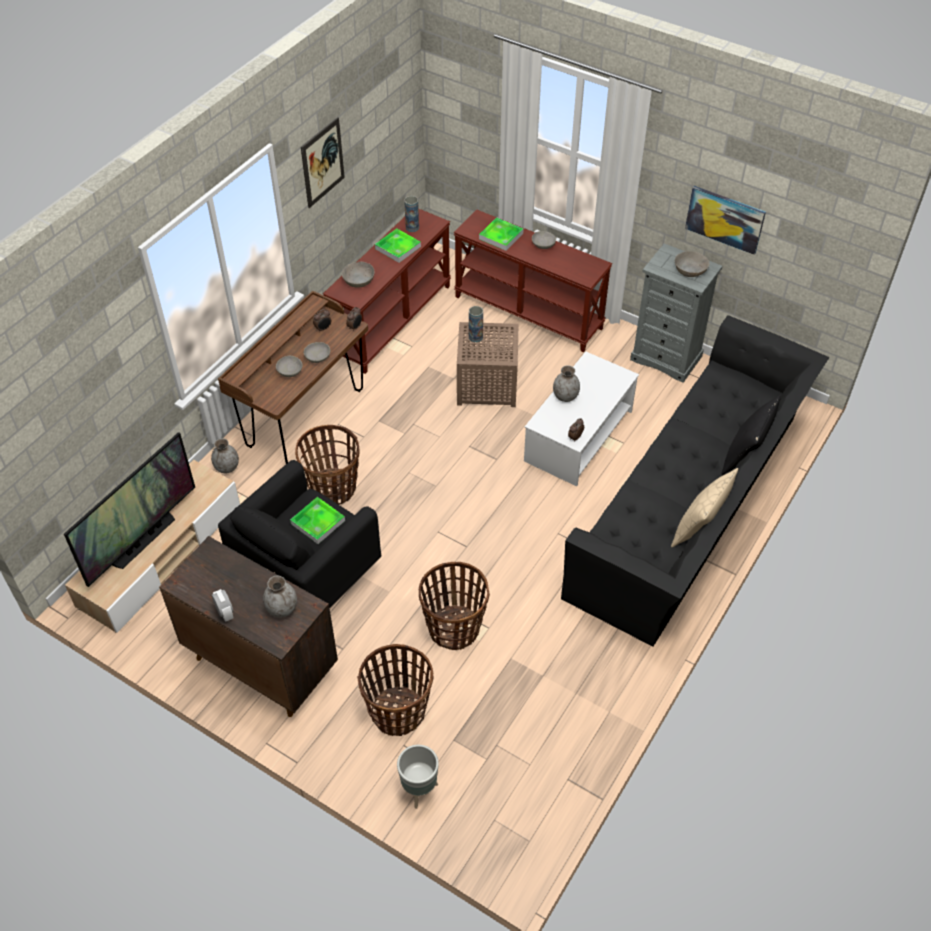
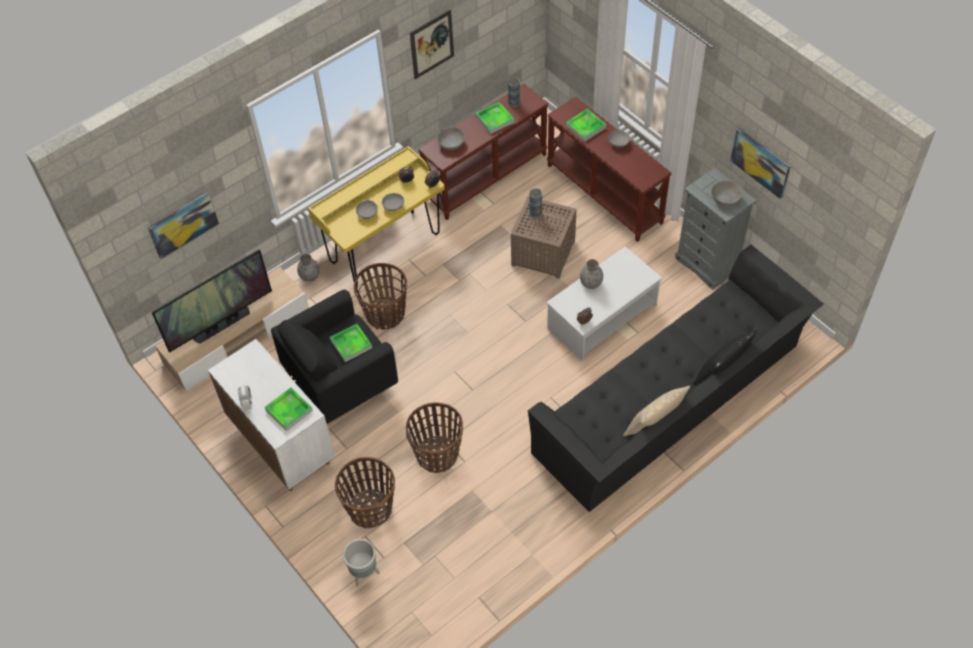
camera: 20 degrees right, 5 degrees up
(79, 417) = (183, 224): none -> picture
(260, 664) = (282, 444): brown cabinet -> white cabinet
(282, 608) = (289, 410): grey vase -> tray
(305, 418) = (384, 248): brown desk -> yellow desk

